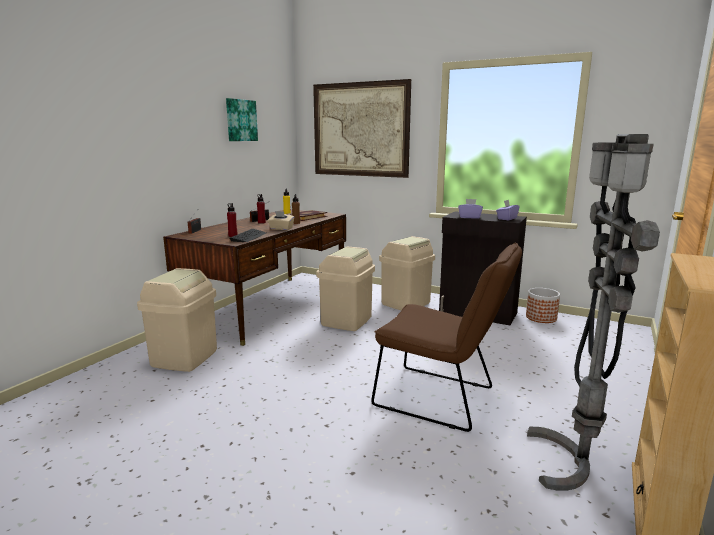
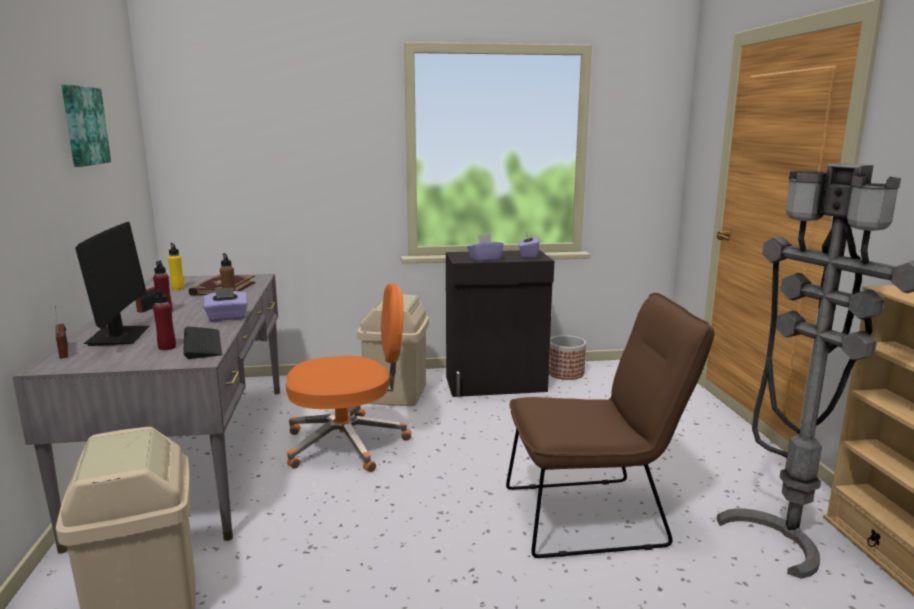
camera: 35 degrees left, 0 degrees up
(224, 229) = (118, 336): none -> monitor
(270, 306) = (193, 454): brown desk -> grey desk
(281, 229) = (227, 317): beige tissue box -> purple tissue box
(347, 321) = (349, 444): beige trash can -> orange office chair
(360, 130) = (274, 138): picture -> none

